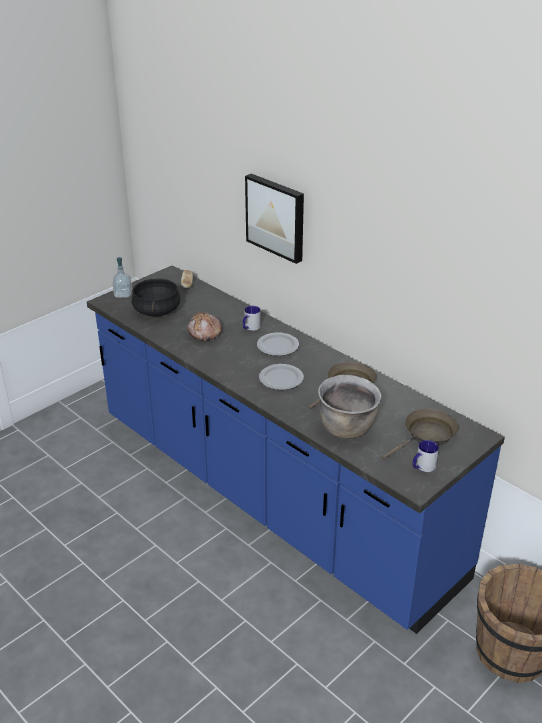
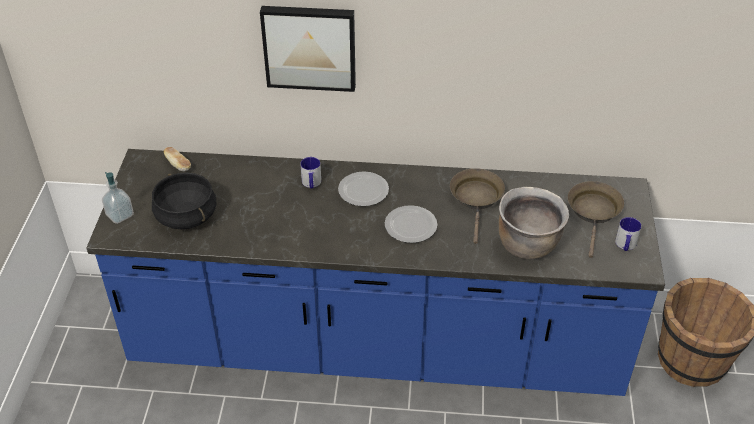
camera: 40 degrees left, 10 degrees up
(204, 332) = (272, 215): bread -> none

